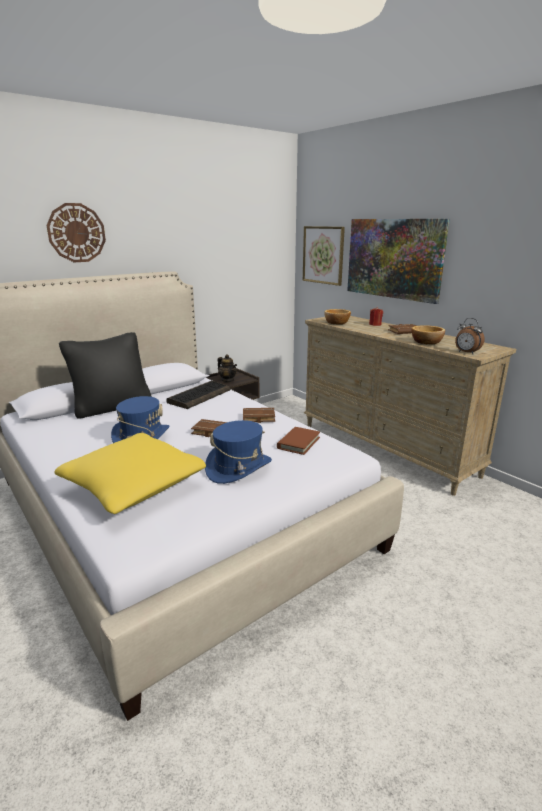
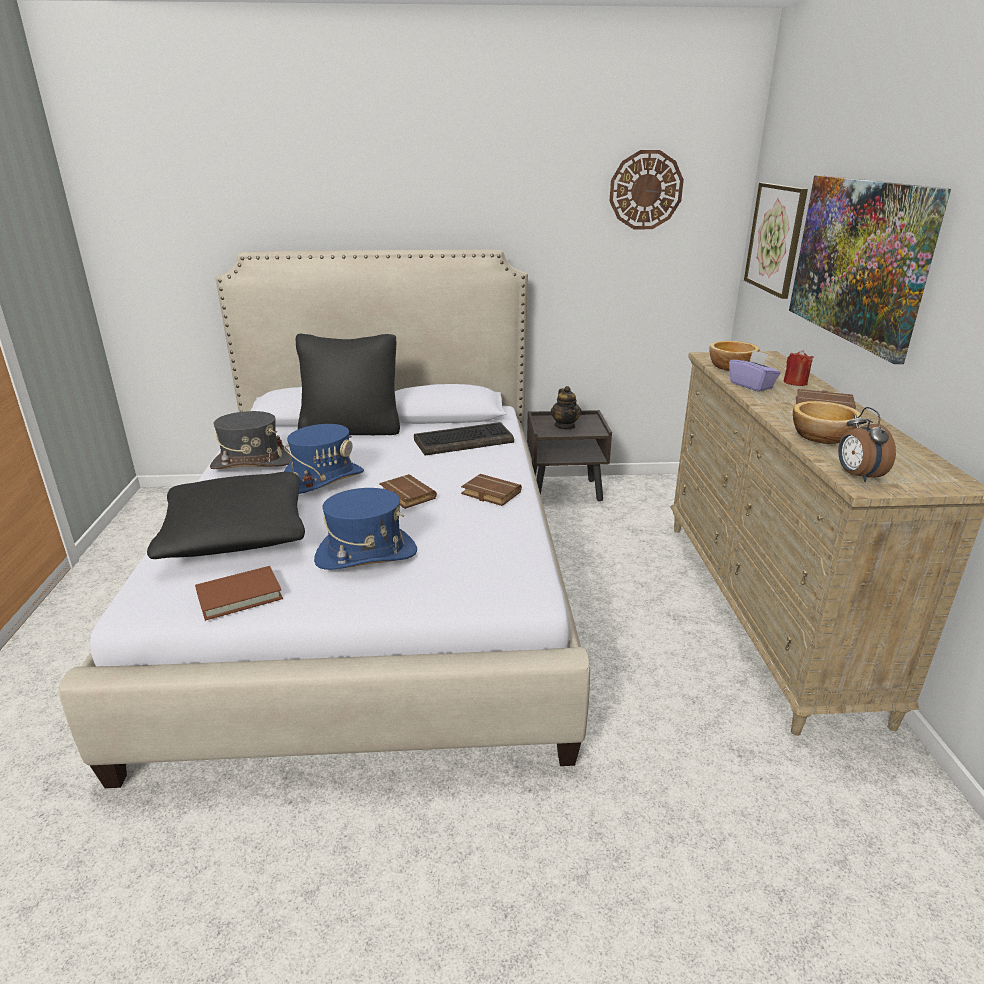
camera: 35 degrees right, 5 degrees up
(67, 444) = (251, 463): none -> grey hat
(76, 233) = (367, 189): wall clock -> wall clock (645, 190)
(133, 486) = (236, 535): yellow pillow -> black pillow
(298, 443) = (487, 547): brown book -> brown book (239, 596)
(361, 328) = (751, 385): none -> purple tissue box

